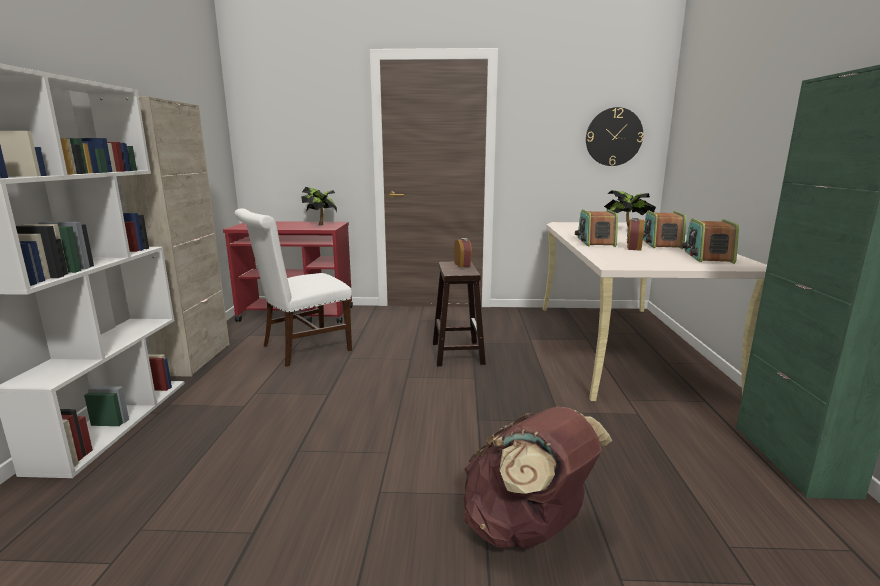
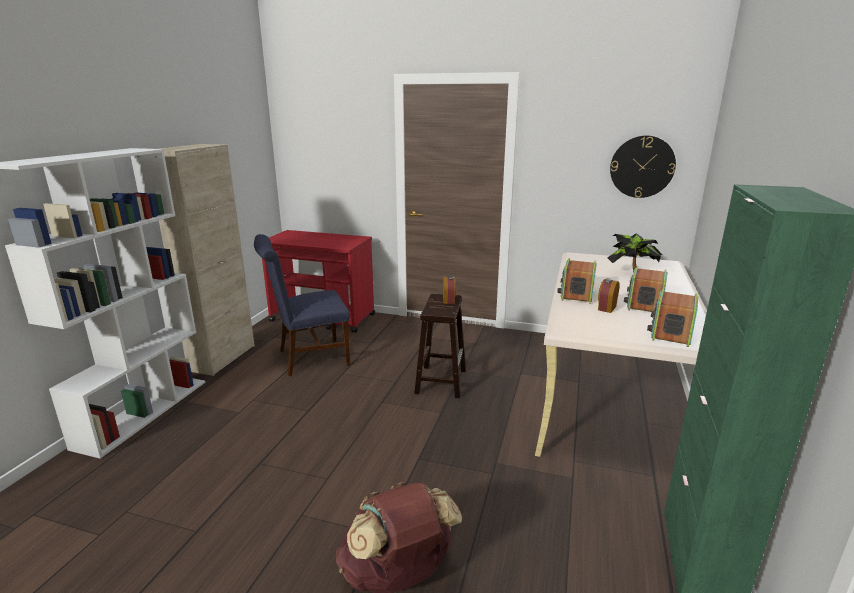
camera: 15 degrees right, 5 degrees up
(301, 349) = (308, 358): white chair -> blue chair
(321, 224) = (345, 239): potted plant -> none

